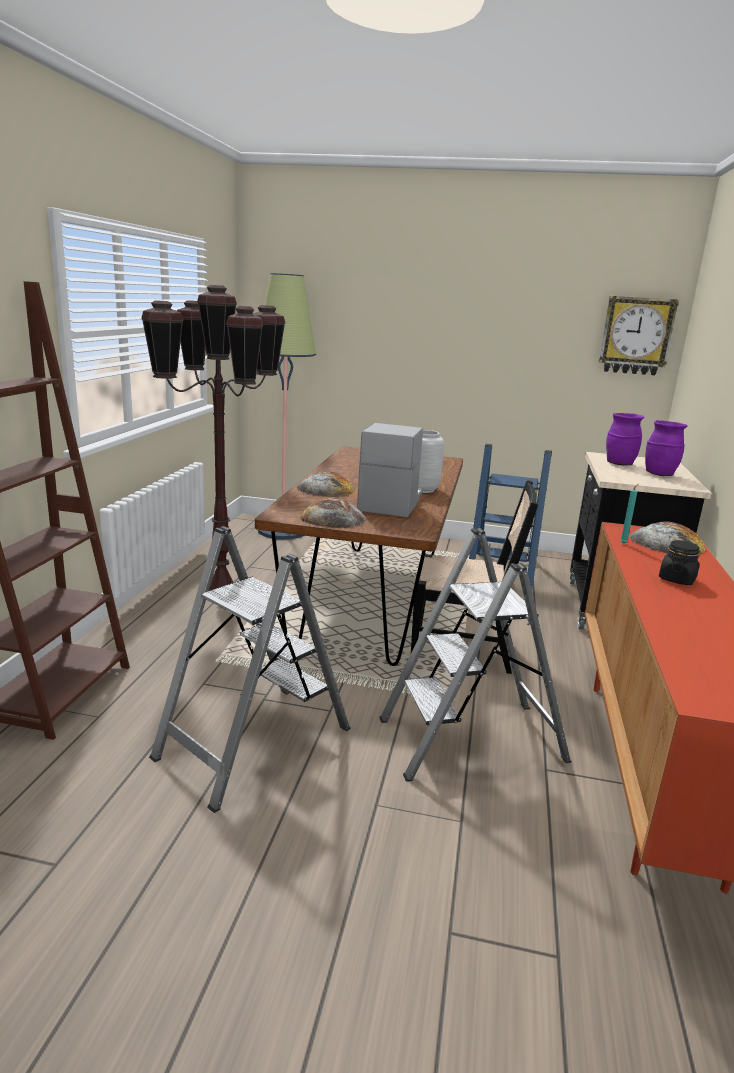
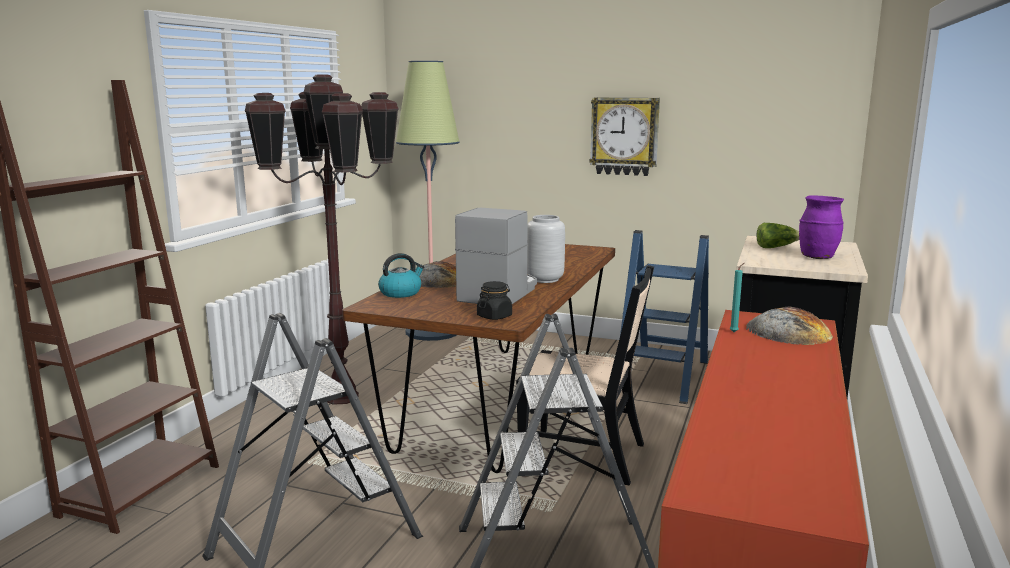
camera: 10 degrees right, 5 degrees down
(299, 501) = (401, 293): none -> kettle
(333, 518) = (425, 309): bread -> none
(618, 464) = (776, 247): purple vase -> lettuce
(636, 336) = (810, 104): wall clock -> wall clock (624, 136)
(676, 579) = (770, 369): black jar -> black jar (494, 316)

